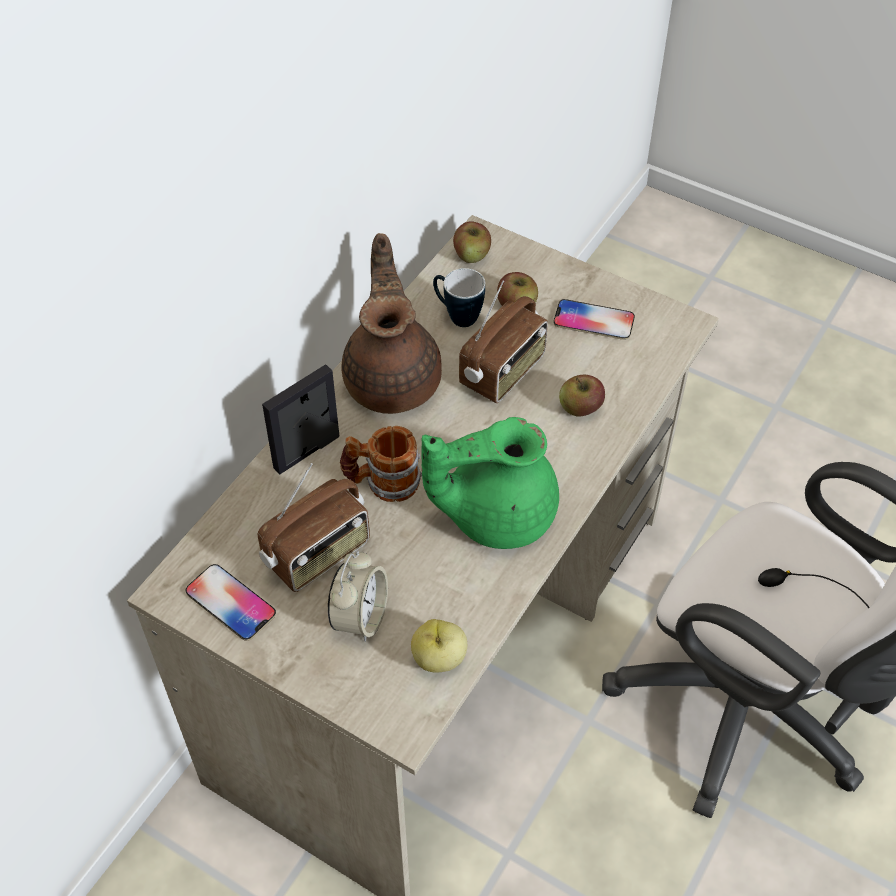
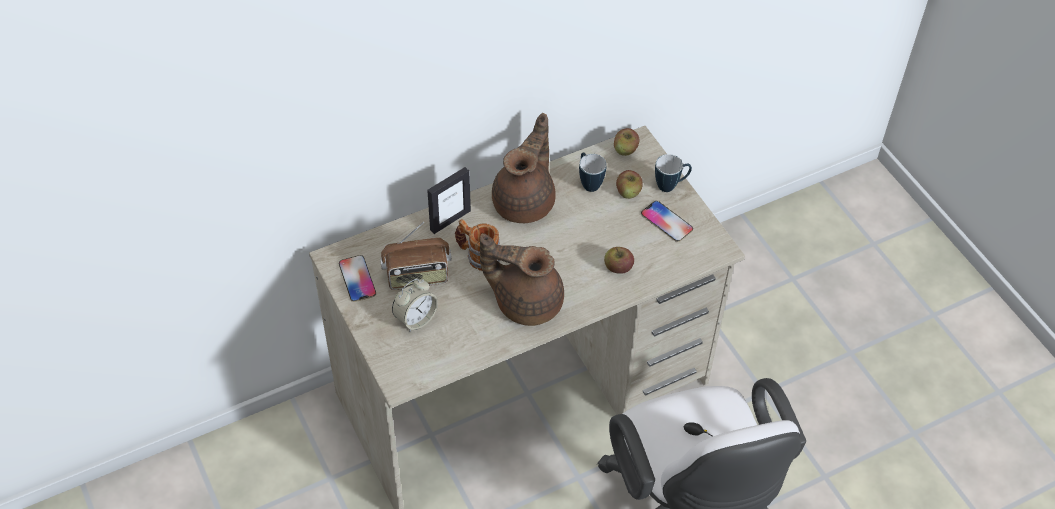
camera: 30 degrees right, 0 degrees up
(307, 452) = (450, 220): picture frame -> picture frame turned 150 degrees clockwise
(438, 659) = (440, 359): apple -> none
(495, 513) = (525, 301): green teapot -> brown teapot
(503, 372) = (590, 227): radio -> none
(563, 273) = (671, 185): none -> mug

